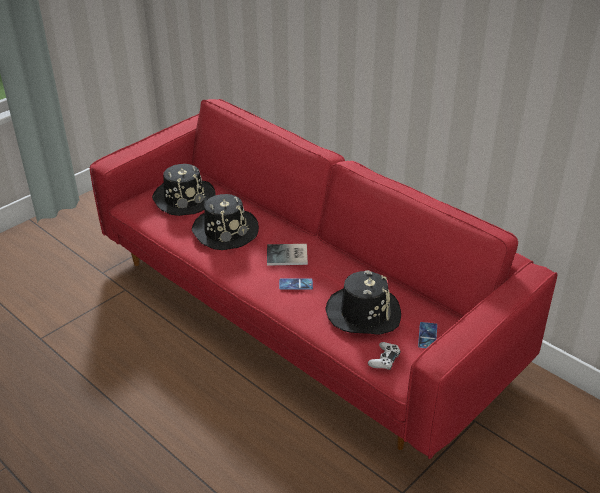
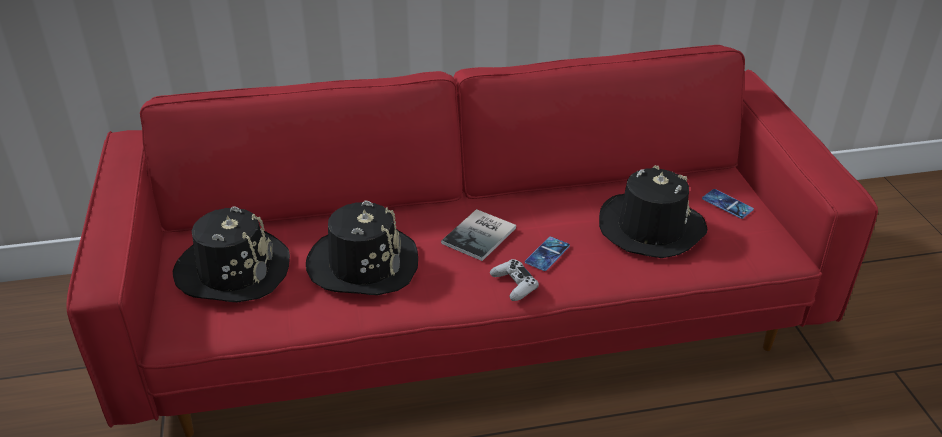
camera: 55 degrees left, 0 degrees up
(384, 359) = (746, 250): white game controller -> white game controller (514, 285)

